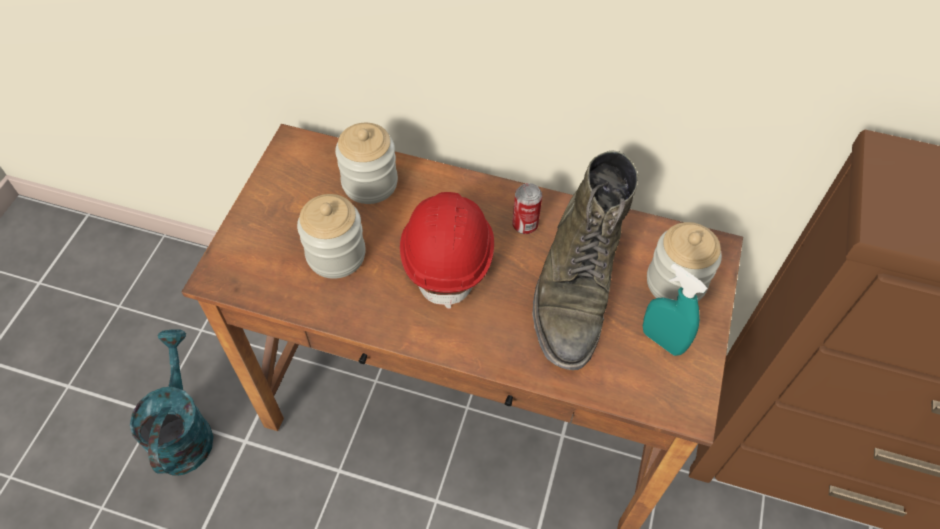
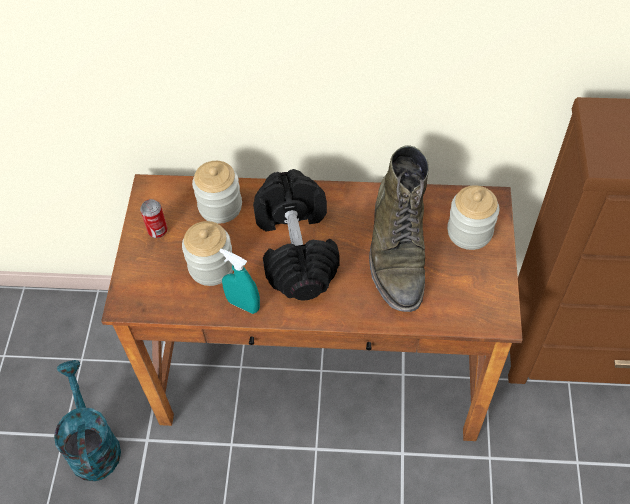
camera: 10 degrees left, 0 degrees up
(448, 256) = (297, 249): red hard hat -> black dumbbell
(525, 225) = (348, 213): can -> can (157, 231)
(662, 340) = (470, 276): turquoise spray bottle -> turquoise spray bottle (243, 304)

